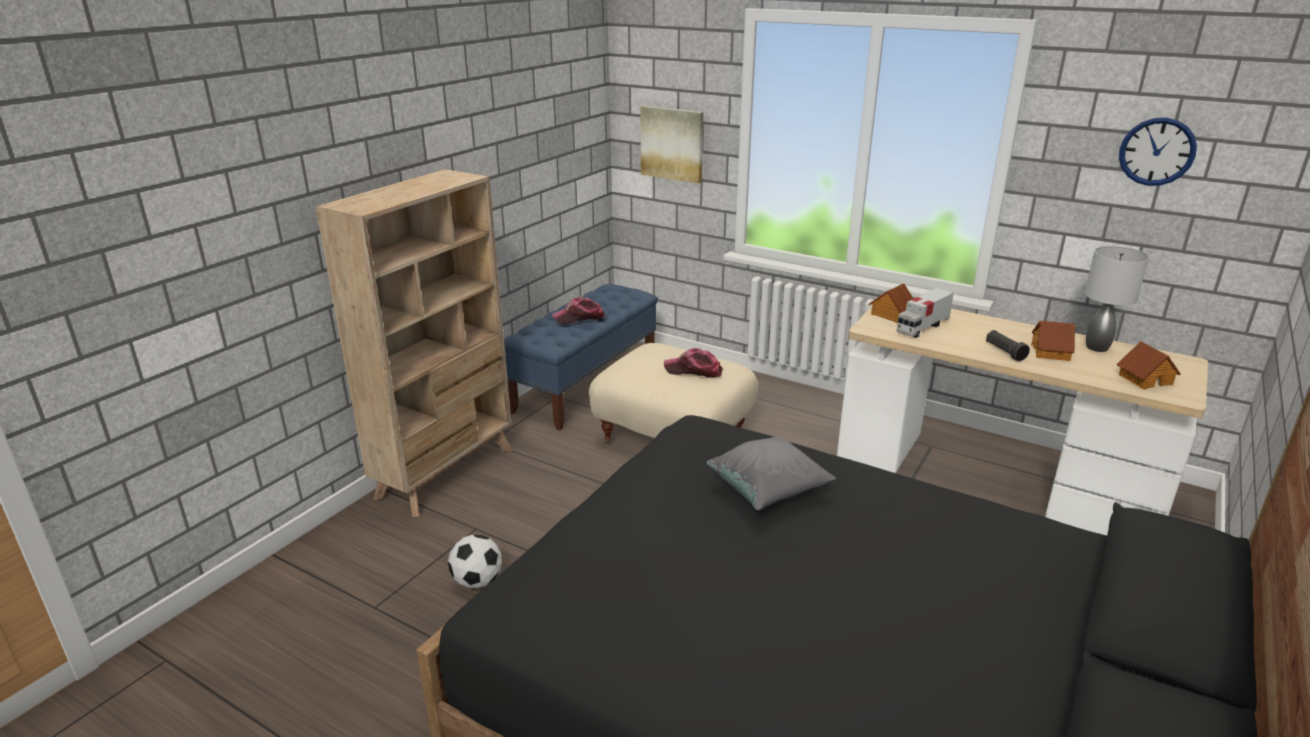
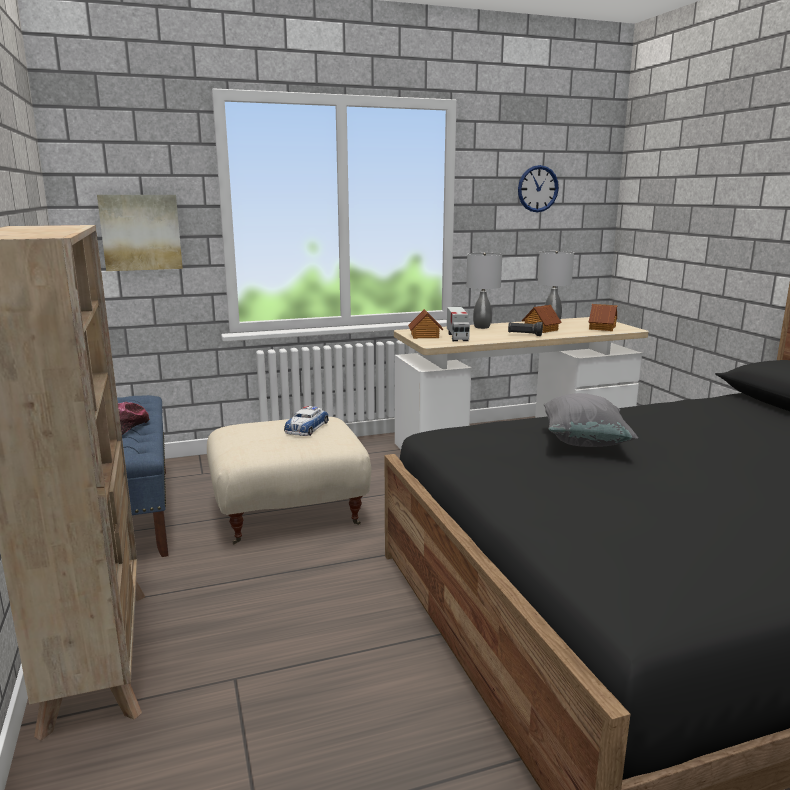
camera: 50 degrees left, 10 degrees down
(477, 581) = (326, 717): football -> none
(693, 370) = (307, 427): cap -> toy car
(988, 323) = (482, 327): none -> grey table lamp

